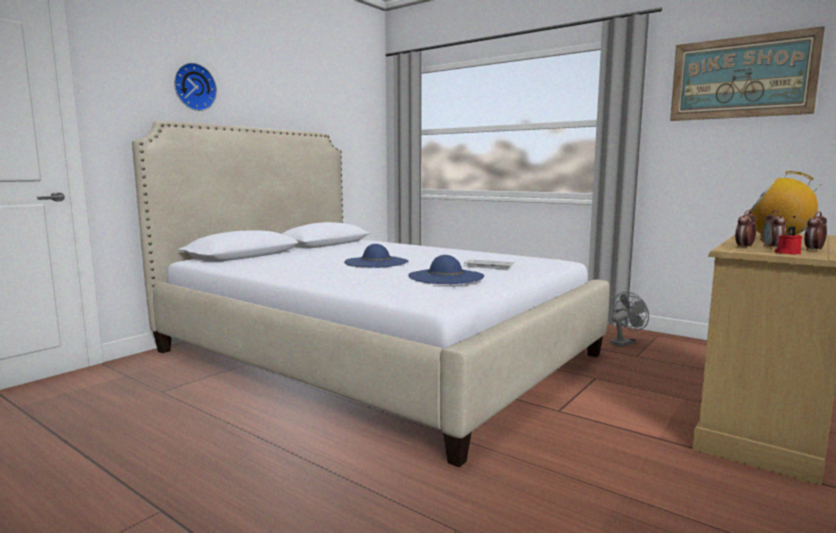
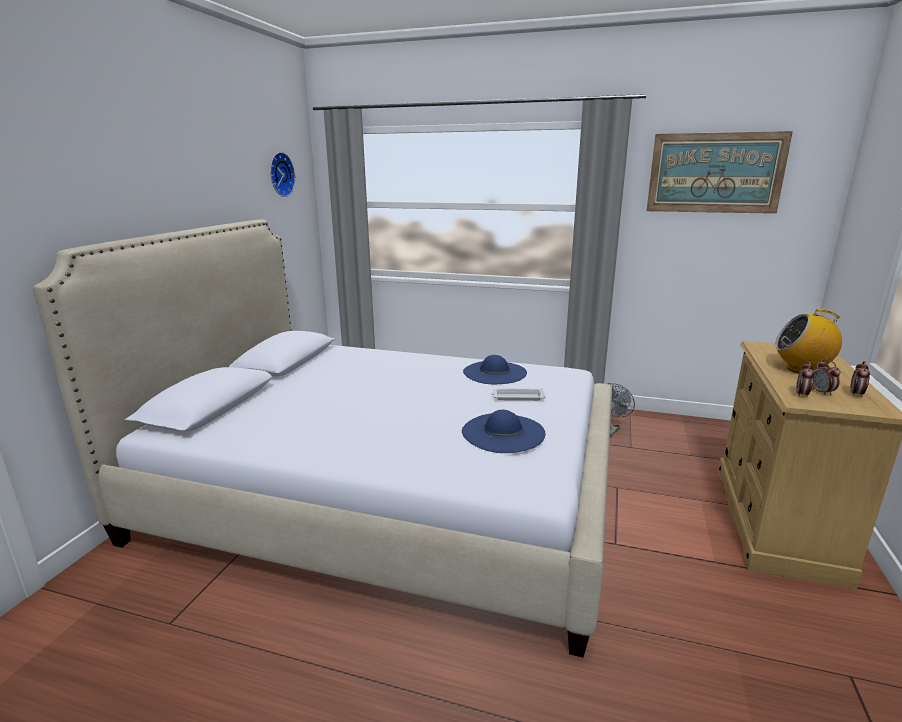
camera: 20 degrees left, 10 degrees up
(193, 87) = (99, 187): wall clock -> wall clock (279, 174)
(376, 262) = (394, 405): blue hat -> blue hat (494, 372)
(787, 253) = (848, 406): red candle -> none

